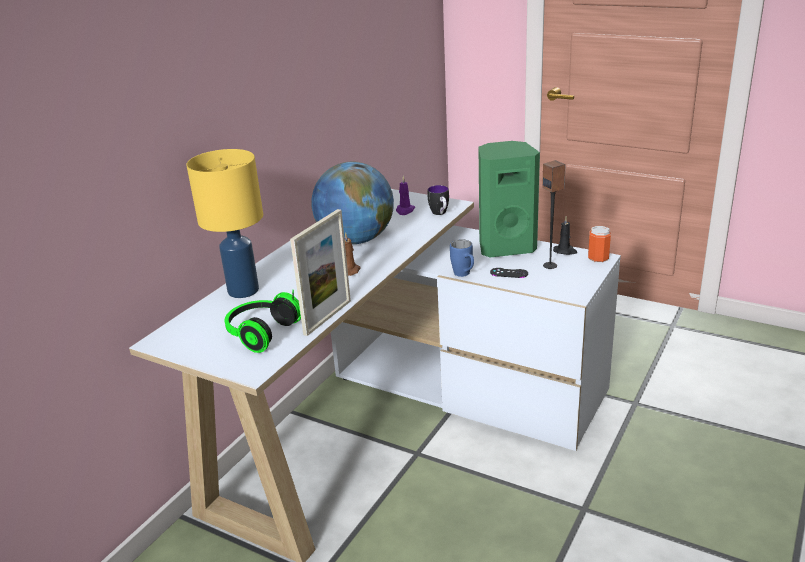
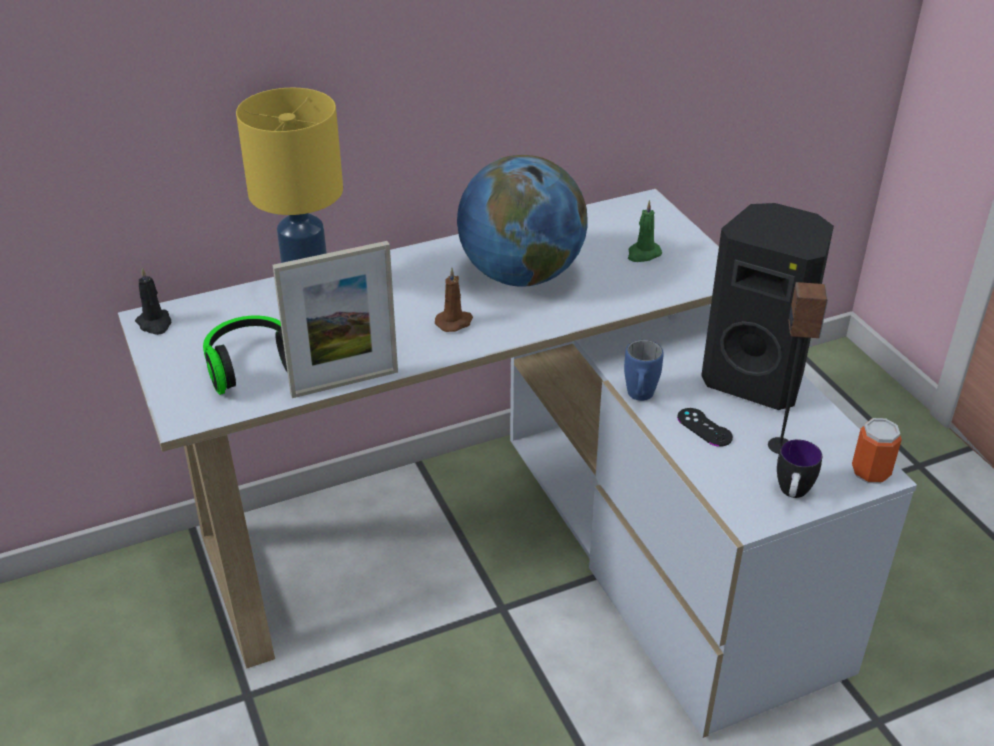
camera: 35 degrees right, 10 degrees up
(405, 210) = (643, 254): purple candle -> green candle
(440, 214) = (683, 283): mug -> mug (792, 494)
(505, 247) = (756, 379): green speaker -> black speaker
(565, 251) = (836, 432): black candle -> black candle (155, 324)

